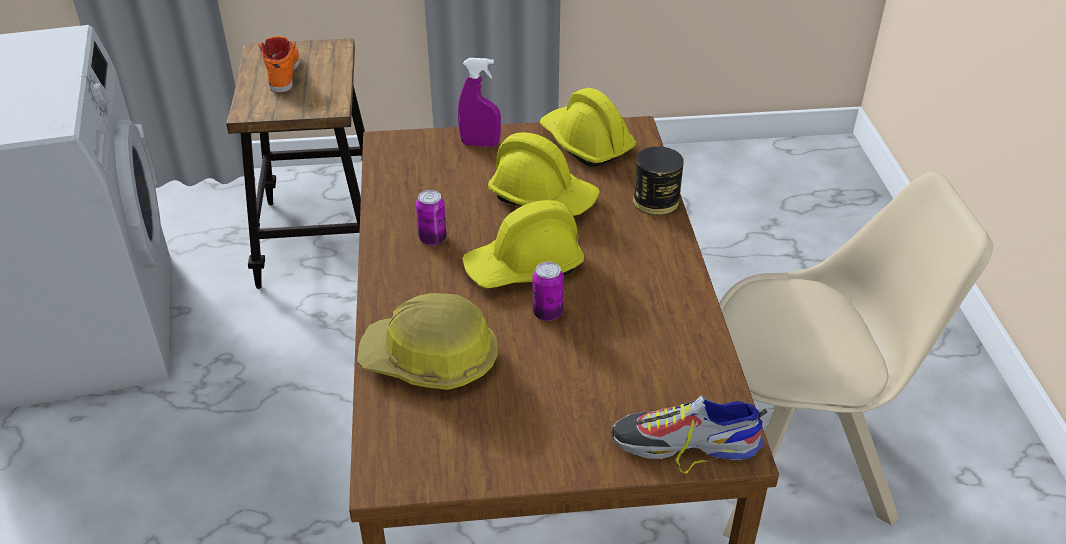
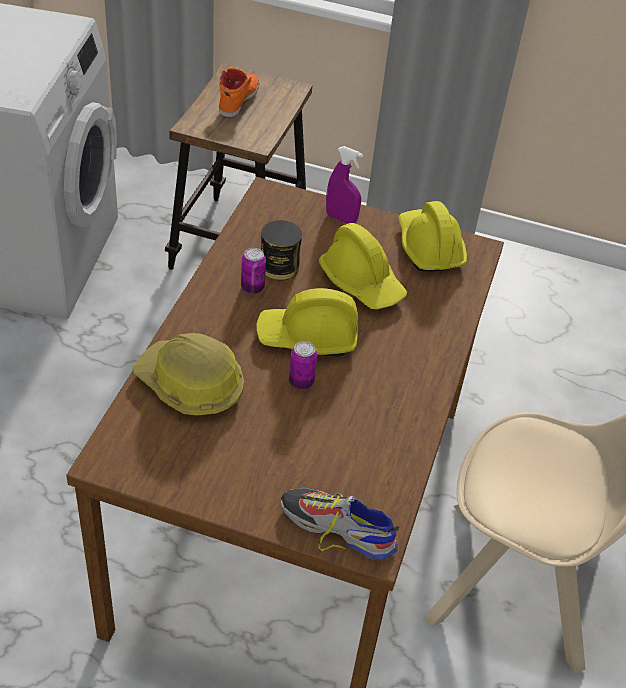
camera: 20 degrees right, 5 degrees up
(656, 201) = (452, 320): can -> can (279, 267)

